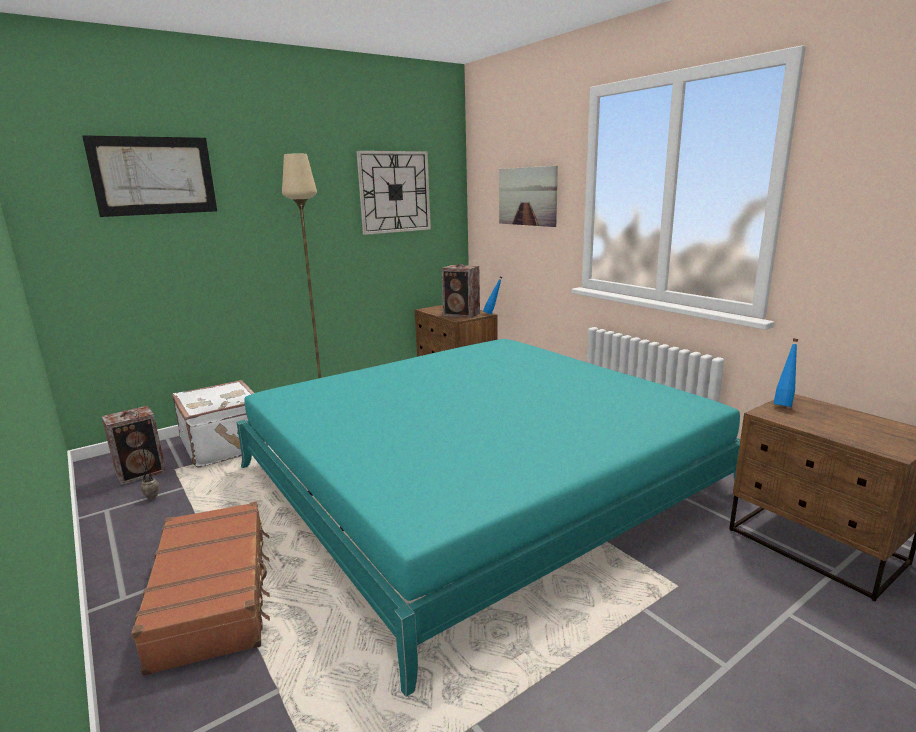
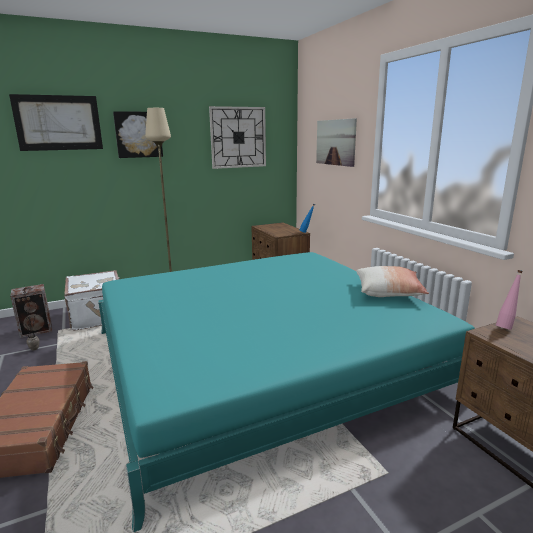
camera: 10 degrees right, 0 degrees up
(264, 190) = (138, 134): none -> picture
(462, 314) = (283, 231): speaker -> none
(627, 379) = (389, 292): none -> pillow
(783, 405) = (505, 327): blue bottle -> pink bottle

